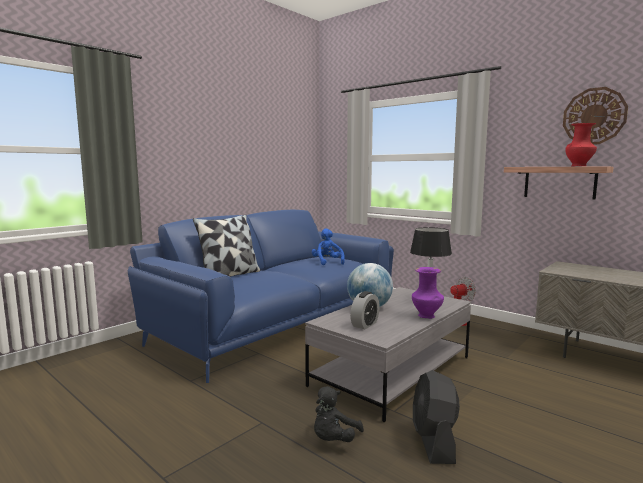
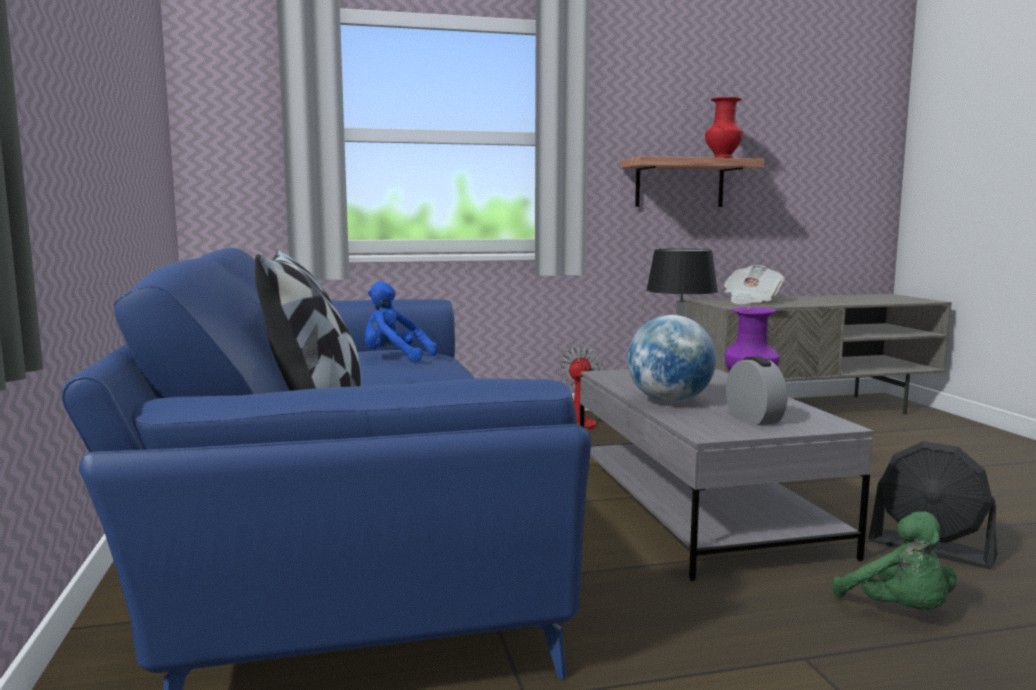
camera: 55 degrees left, 0 degrees up
(334, 439) = (899, 611): black plush toy -> green plush toy
(592, 271) = (751, 301): none -> newspaper
(594, 116) = (715, 91): wall clock -> none

